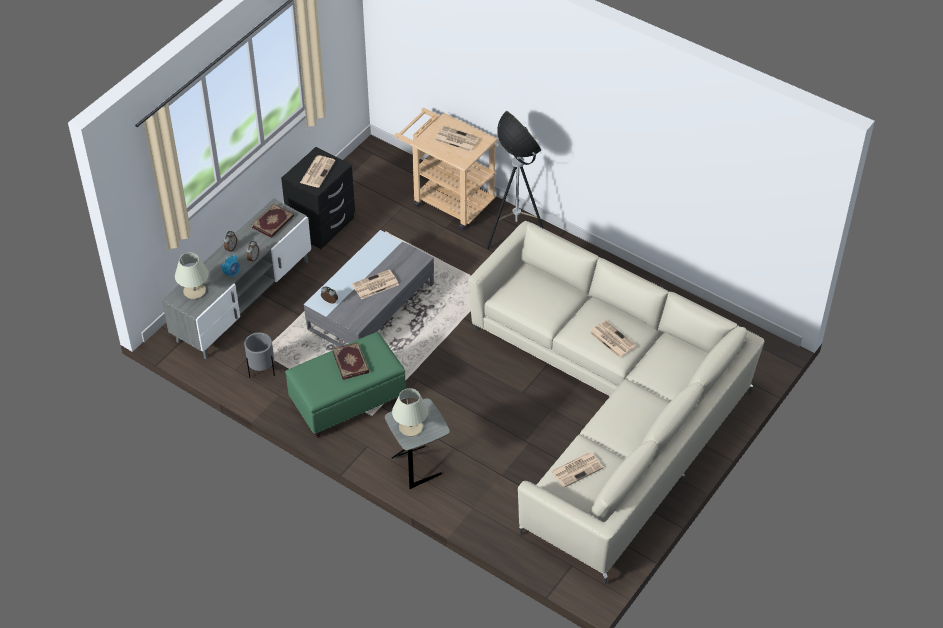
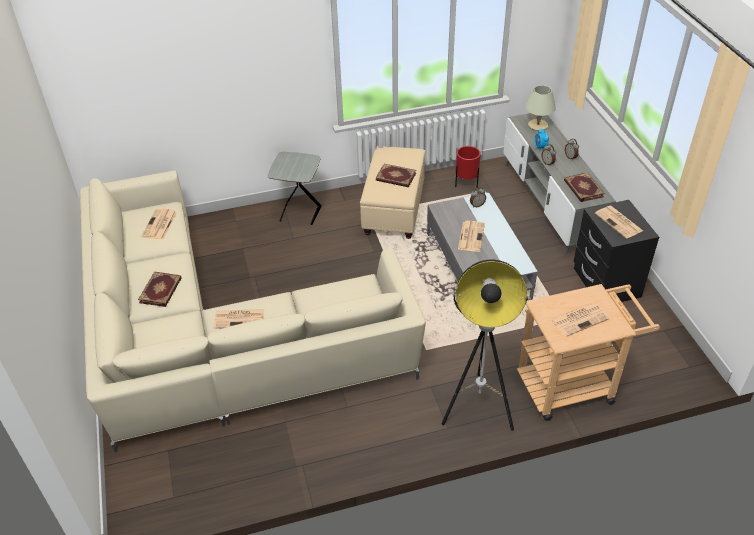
camera: 130 degrees right, 5 degrees down
(262, 371) = (466, 184): grey planter -> red planter
(348, 401) = (393, 210): green ottoman -> beige ottoman
(411, 427) = (294, 162): beige table lamp -> none
(637, 406) = (161, 290): none -> book

